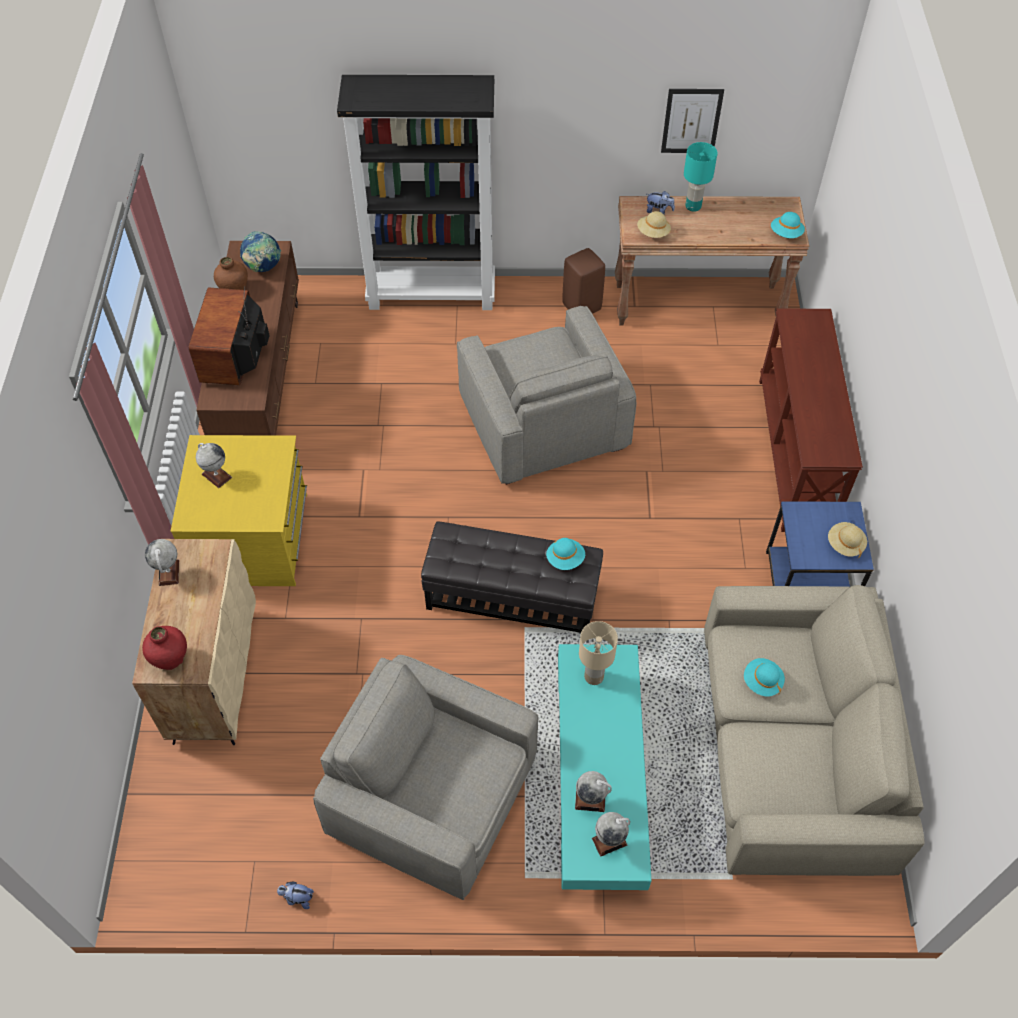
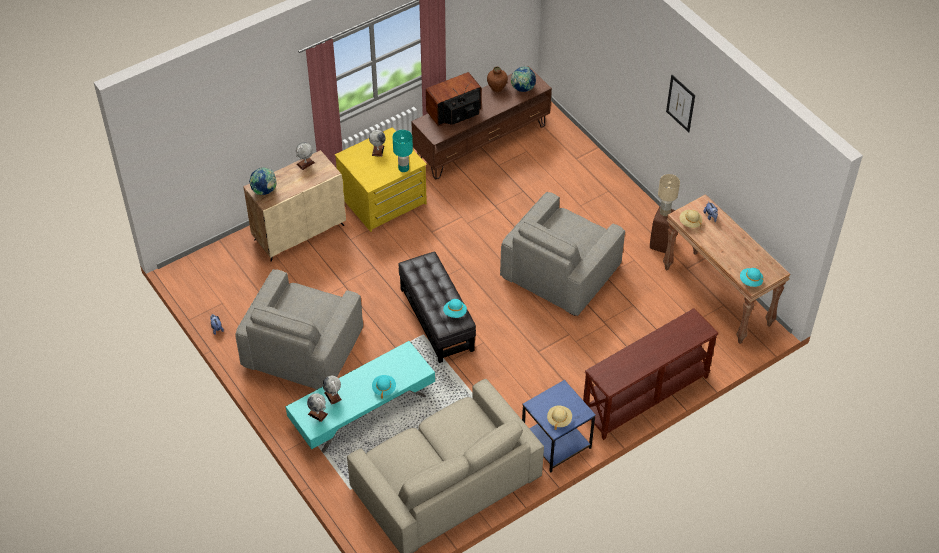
camera: 55 degrees right, 5 degrees down
(171, 659) = (264, 191): red vase -> globe
(432, 294) = (606, 176): black bookcase -> none
(433, 795) = (303, 349): grey armchair -> grey armchair turned 150 degrees counterclockwise
(594, 676) = (401, 364): beige table lamp -> beige table lamp (665, 212)
(691, 121) = (746, 177): picture -> picture (680, 103)
(693, 206) = (730, 230): turquoise table lamp -> turquoise table lamp (403, 168)
(762, 682) = (450, 430): turquoise hat -> turquoise hat (384, 388)

